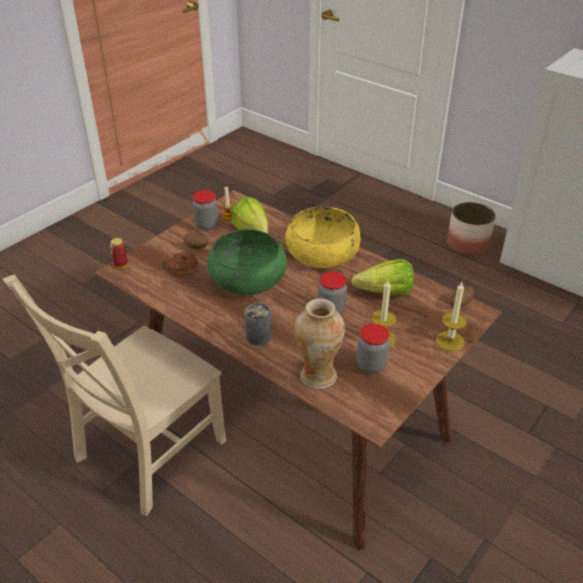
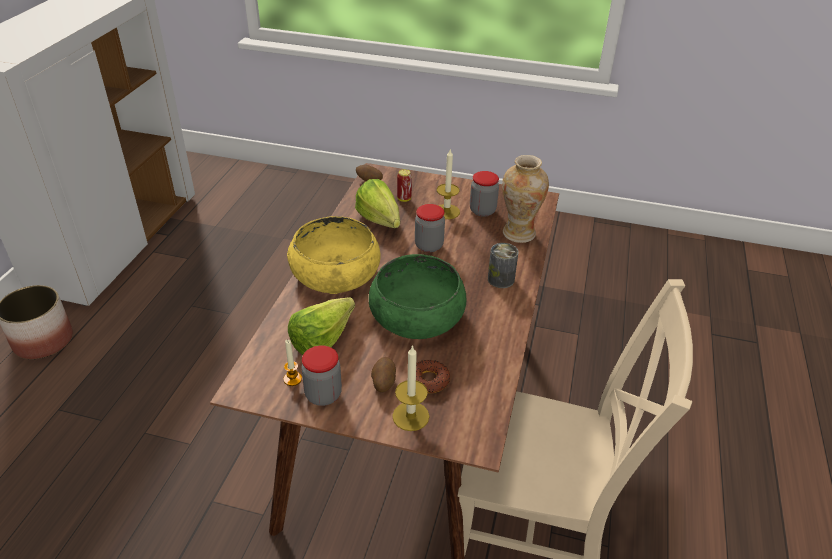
camera: 115 degrees left, 0 degrees up
(121, 265) = (467, 446): can -> can (404, 199)
(450, 341) = (423, 180): candle -> candle (410, 416)

